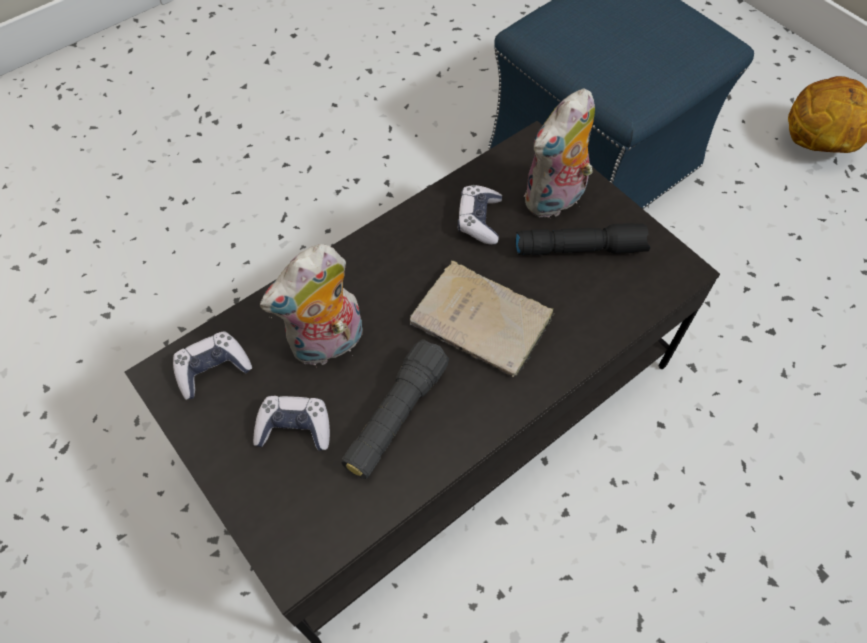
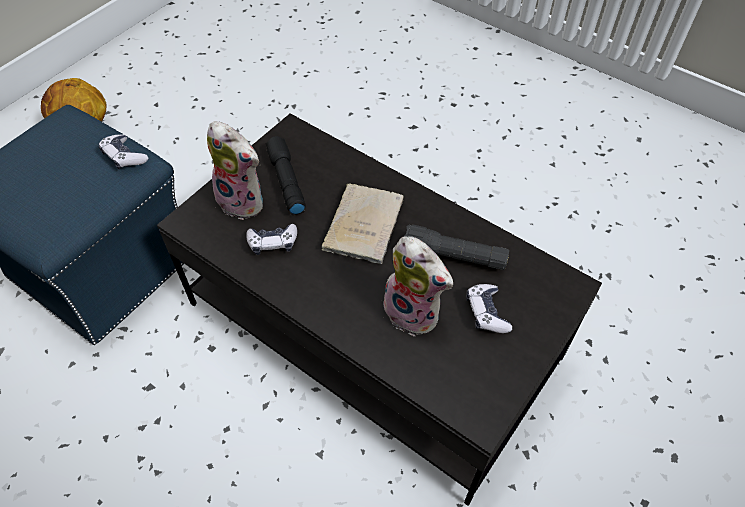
camera: 105 degrees left, 5 degrees down
(213, 369) = (463, 384): game controller -> game controller (124, 157)

